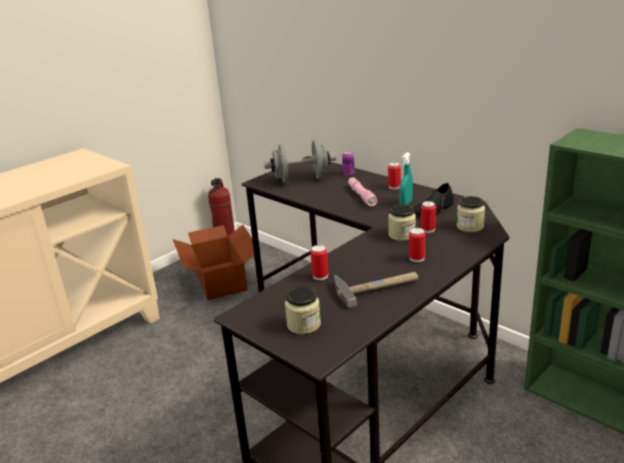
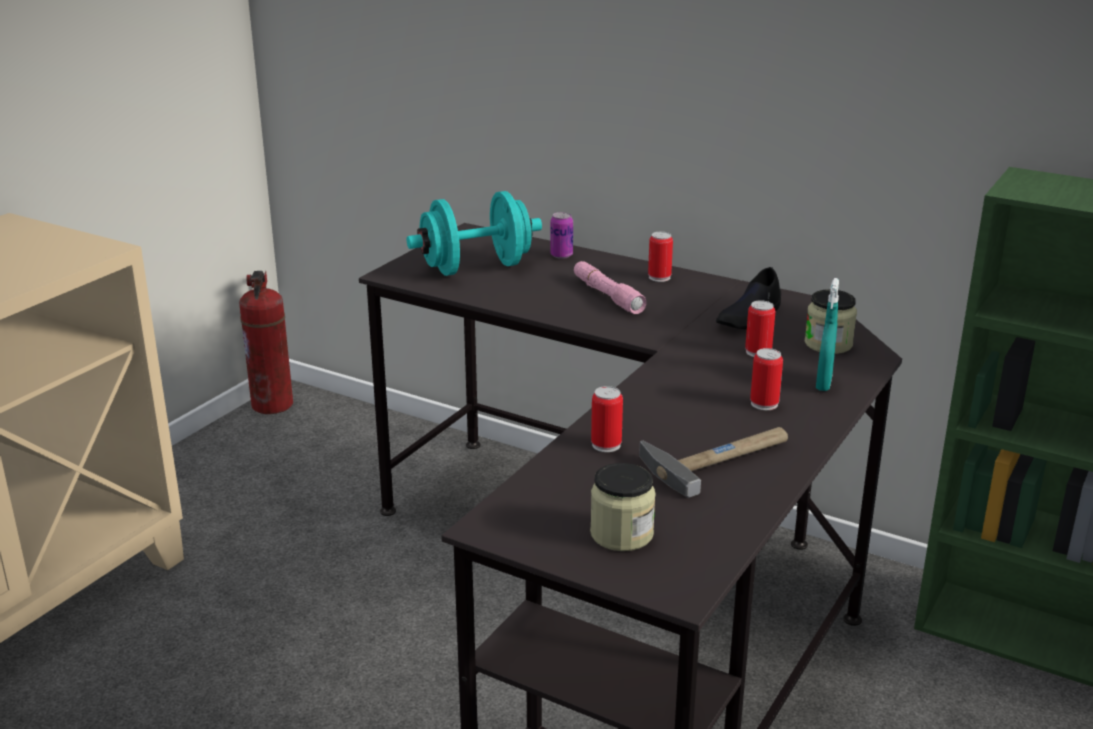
camera: 15 degrees left, 0 degrees up
(221, 279) = (286, 473): cardboard box -> none
(301, 179) = (476, 268): grey dumbbell -> turquoise dumbbell
(402, 235) = (717, 364): jar -> none
(406, 203) = (695, 307): turquoise spray bottle -> turquoise spray bottle (823, 384)

